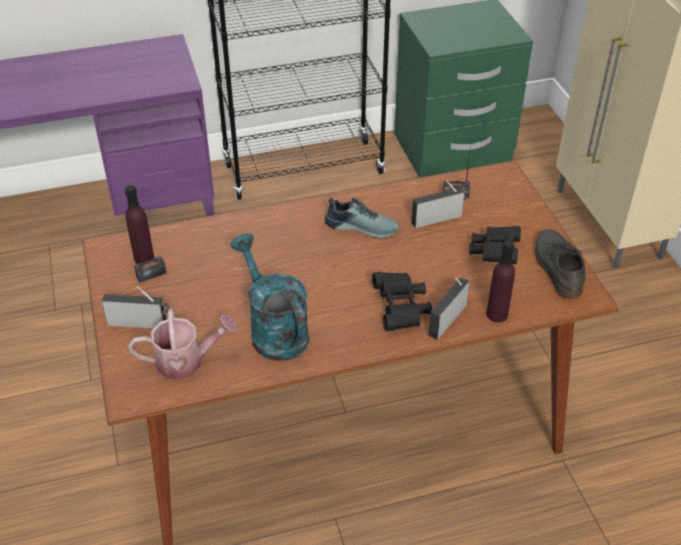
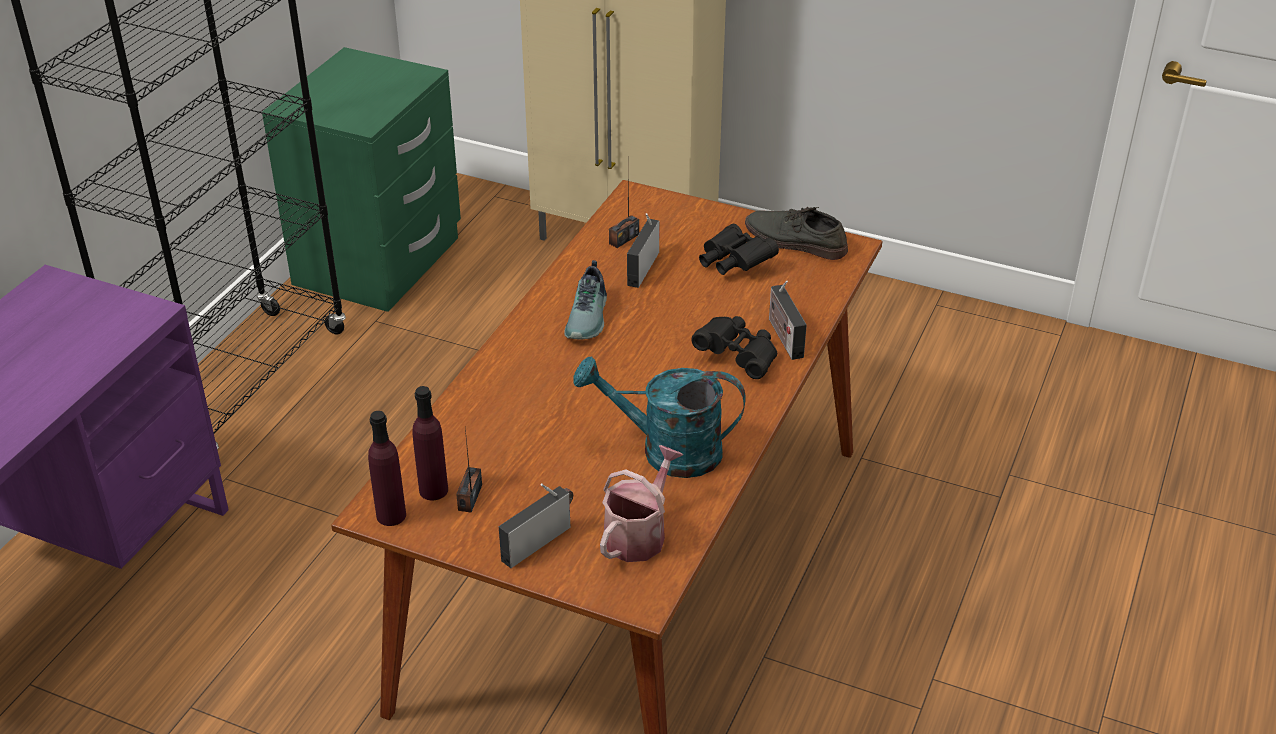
camera: 50 degrees left, 5 degrees down
(361, 225) = (589, 317): shoe -> shoe turned 135 degrees clockwise
(497, 314) = (812, 307): purple bottle -> purple bottle (391, 515)

